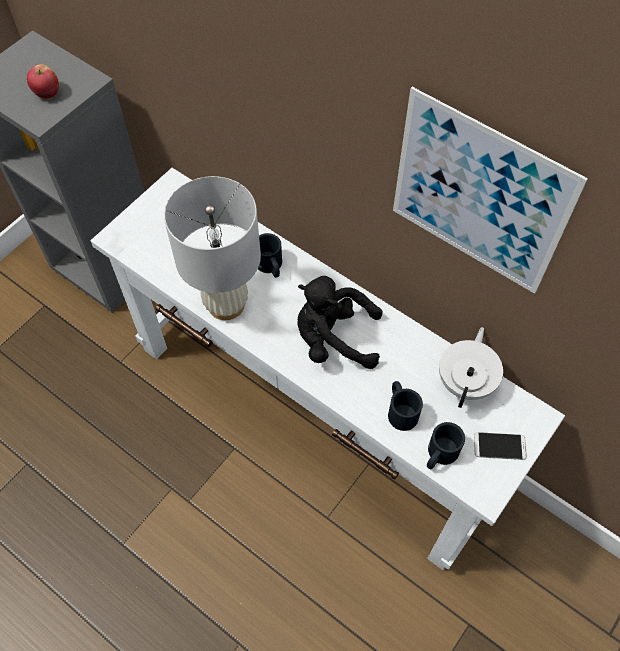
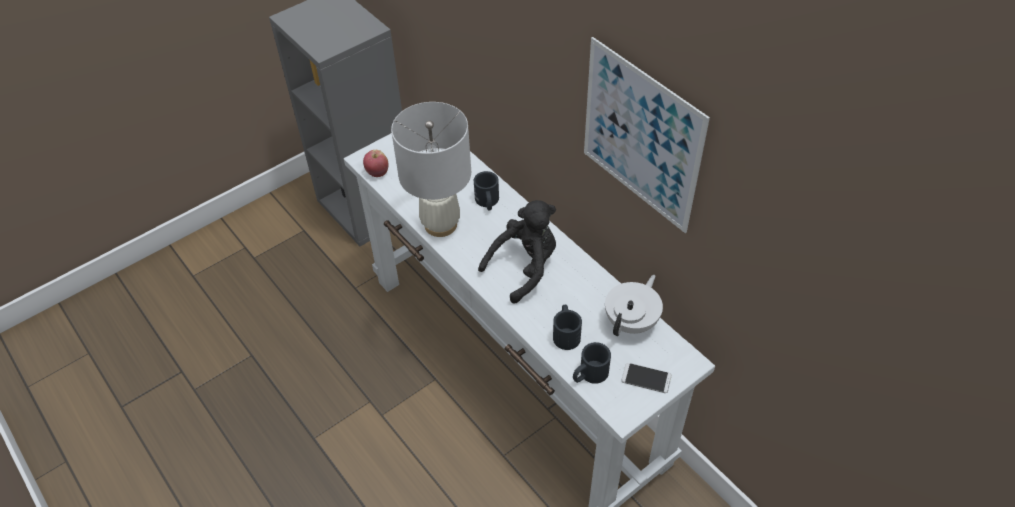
camera: 15 degrees right, 10 degrees down
(47, 93) = (335, 33): apple -> apple (377, 173)
(334, 339) = (524, 267): black plush toy -> black plush toy turned 120 degrees clockwise

